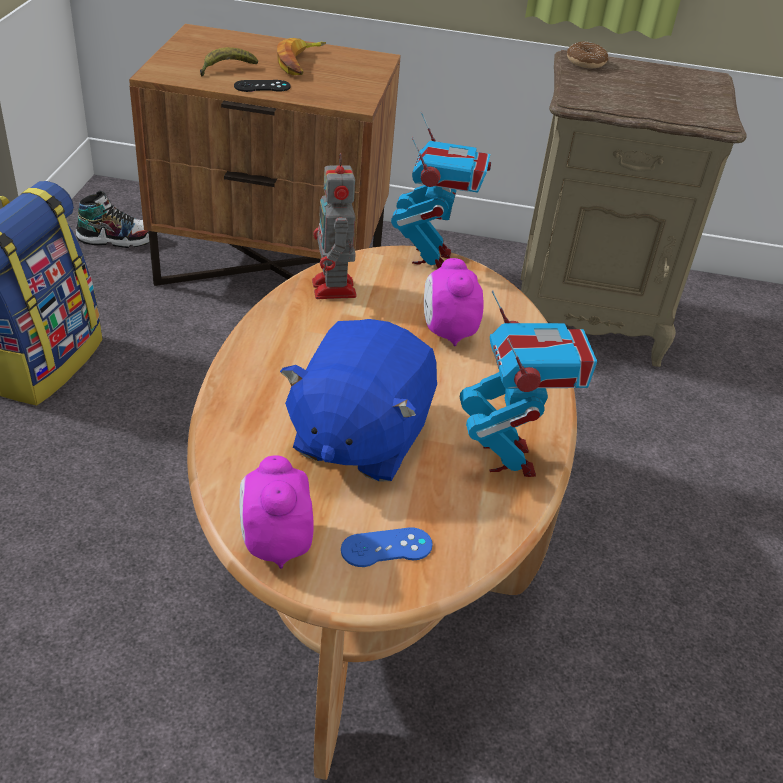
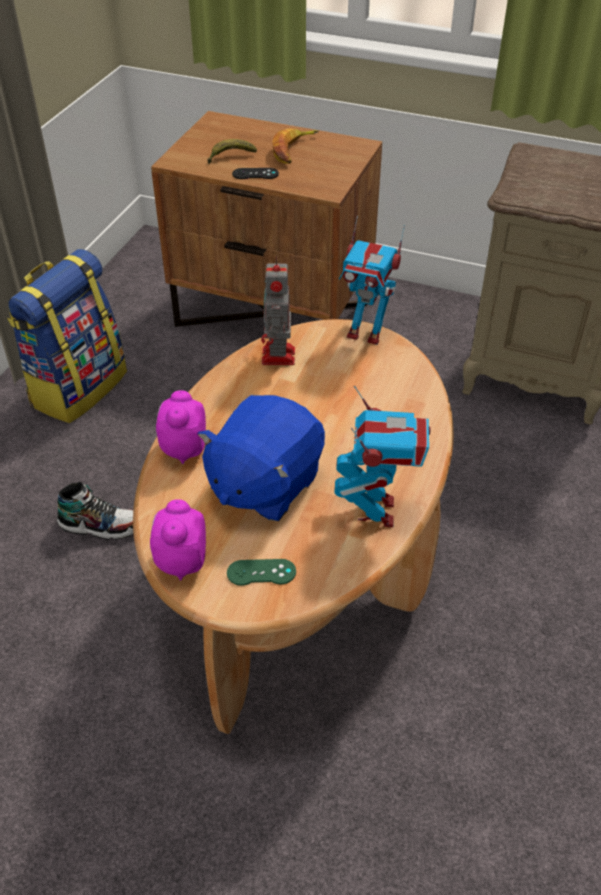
camera: 15 degrees right, 5 degrees up
(118, 239) = (154, 283): shoe -> shoe (101, 525)
(386, 548) = (261, 572): blue game controller -> green game controller
(432, 259) = (366, 333): toy robot -> toy robot turned 90 degrees clockwise
(447, 332) = (359, 399): alarm clock -> alarm clock (183, 449)
(585, 62) = (535, 156): donut -> none

